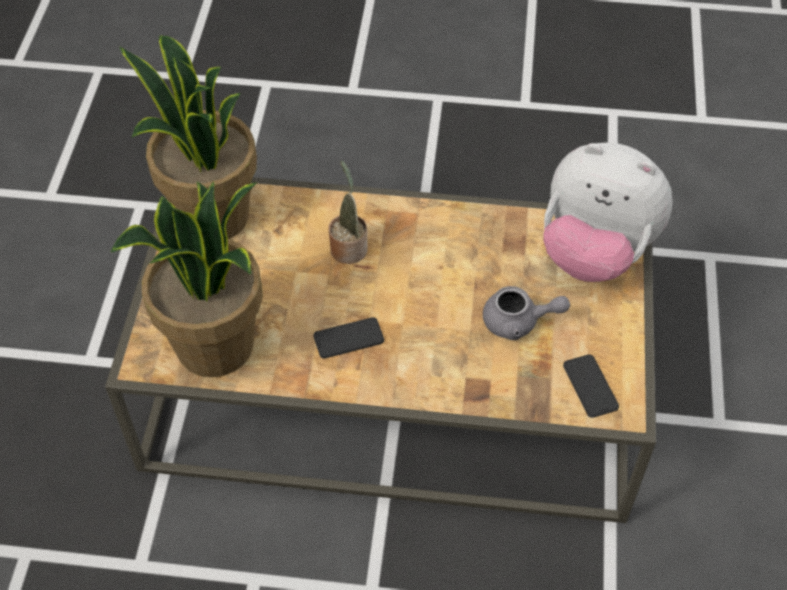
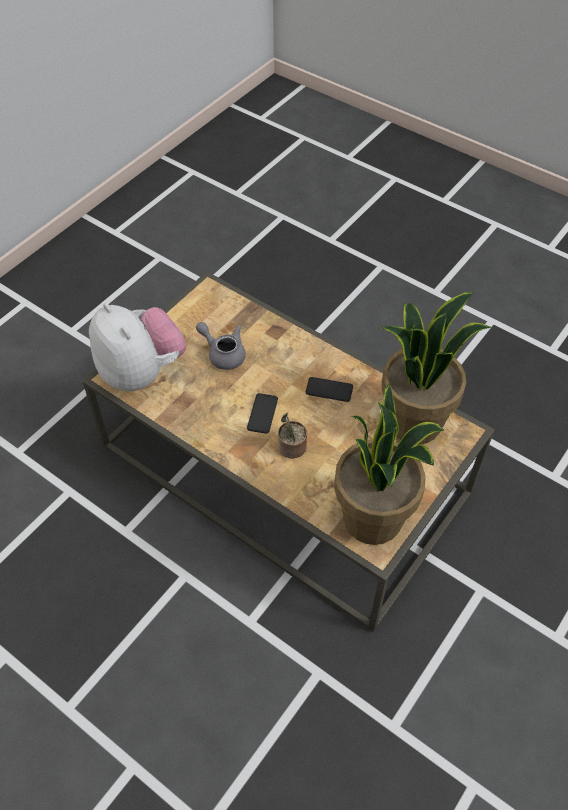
camera: 150 degrees left, 0 degrees up
(590, 386) = (214, 306): phone -> phone (262, 413)

